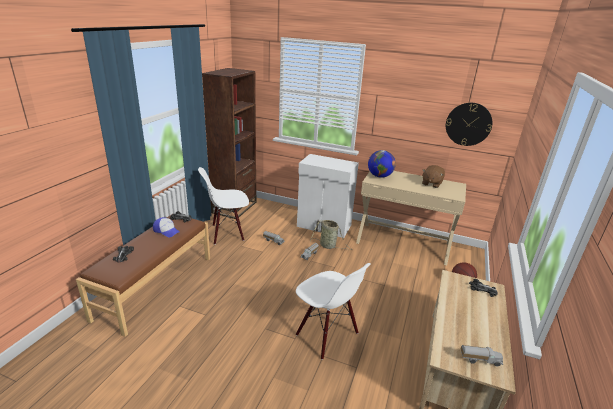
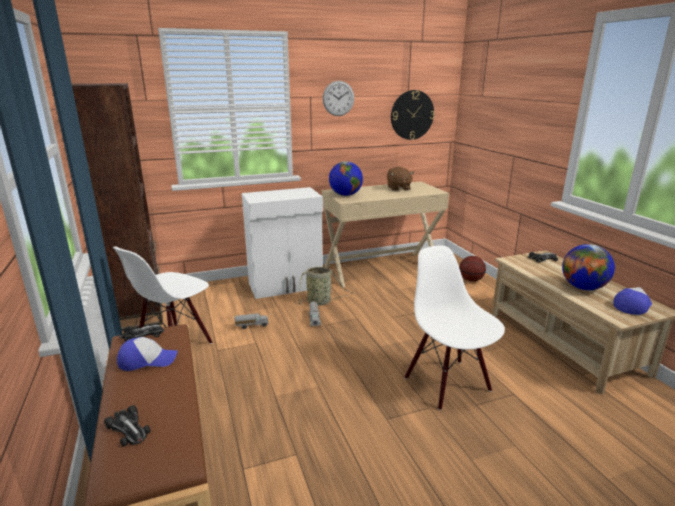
camera: 40 degrees left, 5 degrees down
(326, 334) = (448, 383): white chair -> white chair turned 120 degrees counterclockwise
(399, 99) = (338, 98): none -> wall clock
(467, 325) = (583, 288): none -> globe
(479, 359) = (632, 305): toy truck -> cap

